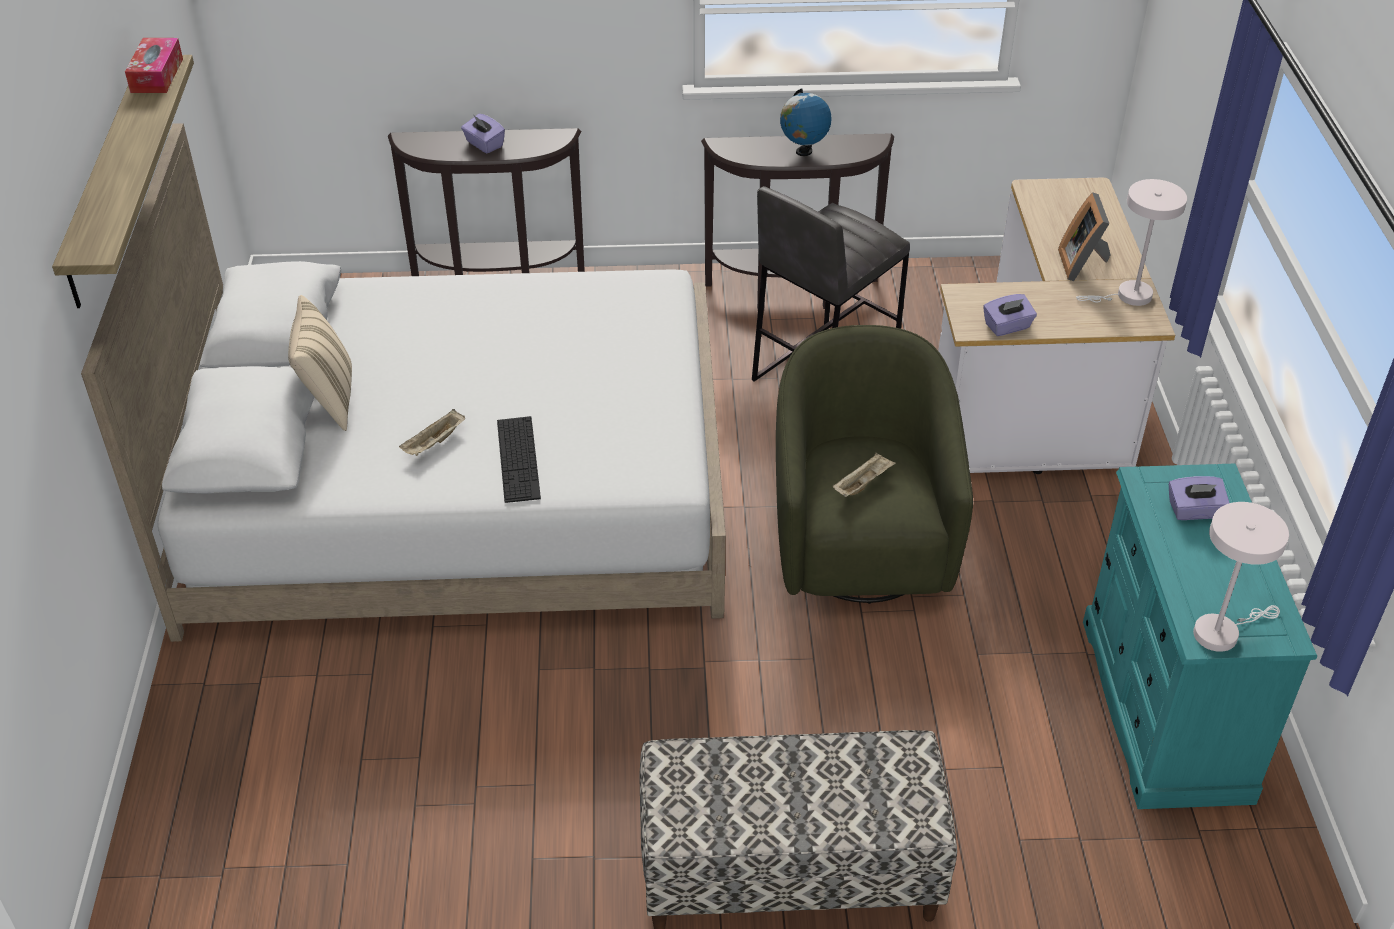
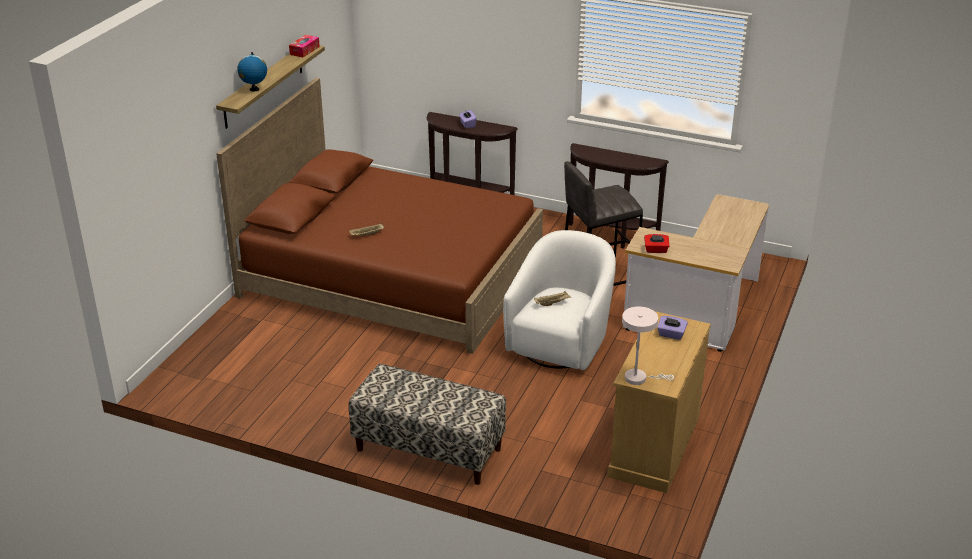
camera: 25 degrees right, 10 degrees down
(328, 400) = (335, 209): beige pillow -> none
(460, 491) = (392, 276): white bed -> brown bed
(518, 459) = (397, 249): keyboard -> none
(803, 152) = (616, 158): globe -> globe (254, 89)
(861, 540) = (561, 343): green armchair -> white armchair
(1007, 327) = (656, 250): purple tissue box -> red tissue box
(1083, 264) = (719, 235): picture frame -> none
(1128, 296) = (729, 253): white table lamp -> none
(1164, 709) = (654, 446): turquoise dresser -> beige dresser

